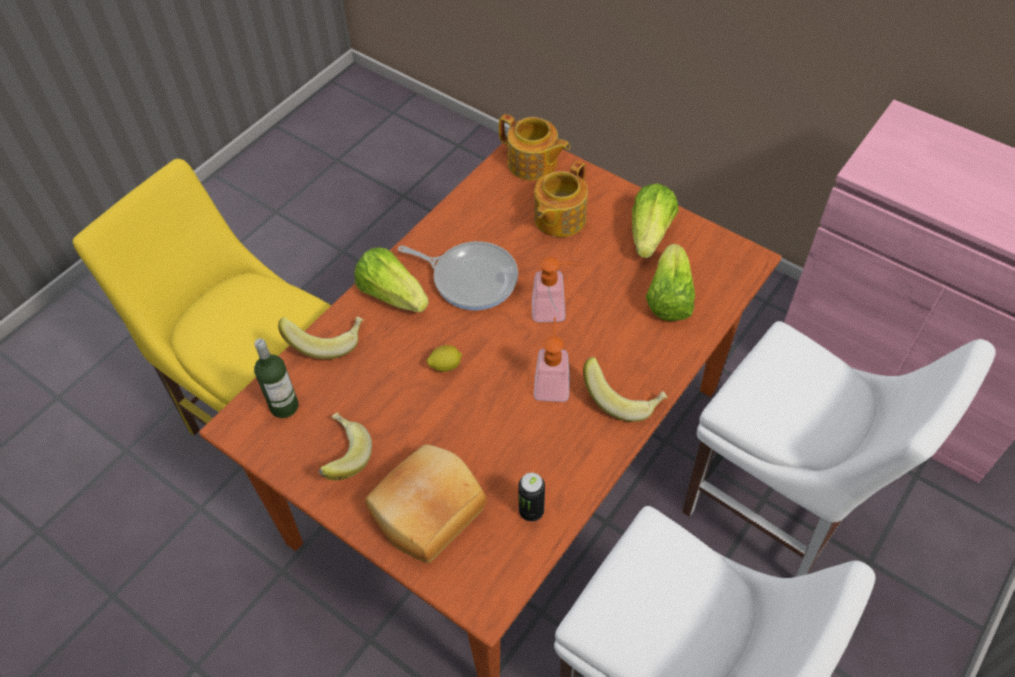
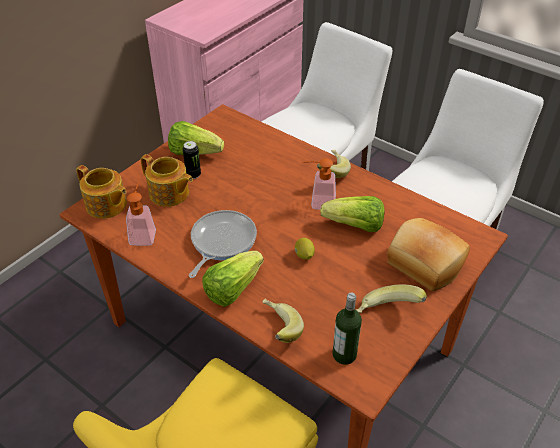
camera: 90 degrees left, 10 degrees down
(531, 511) = (416, 214): can -> can (193, 175)
(533, 164) = (106, 205): teapot -> teapot turned 90 degrees clockwise
(555, 310) = (257, 198): soap dispenser -> soap dispenser (143, 233)
(669, 298) = (251, 148): lettuce -> lettuce (355, 226)

